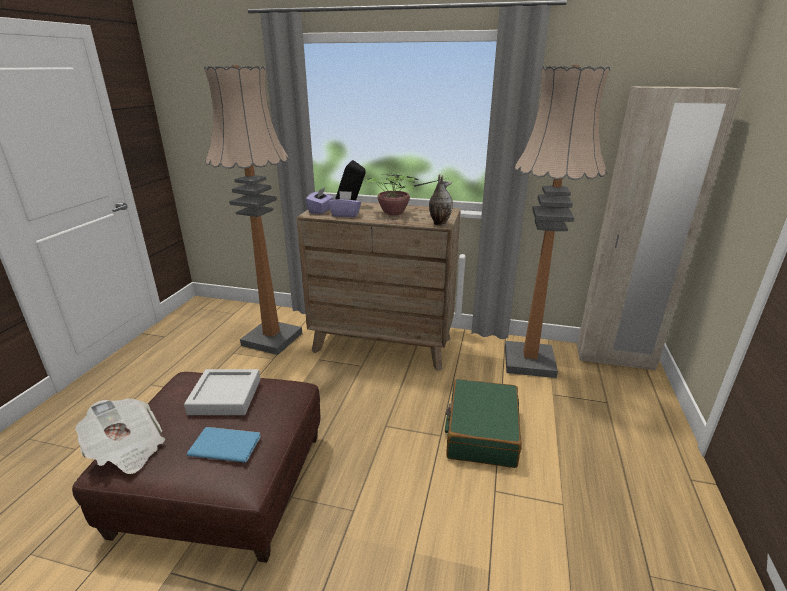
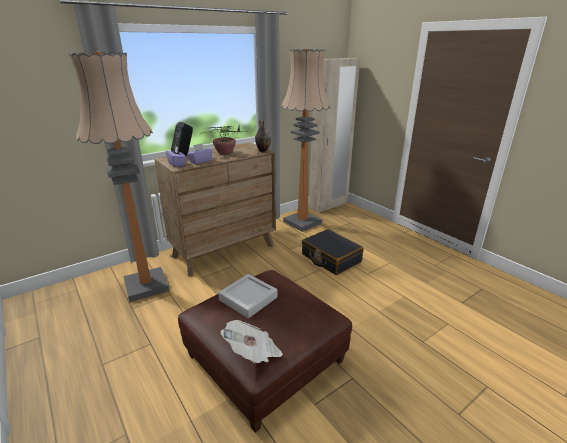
camera: 50 degrees left, 0 degrees up
(224, 444) = (295, 312): blue book -> none
(481, 432) = (330, 258): green suitcase -> black suitcase

